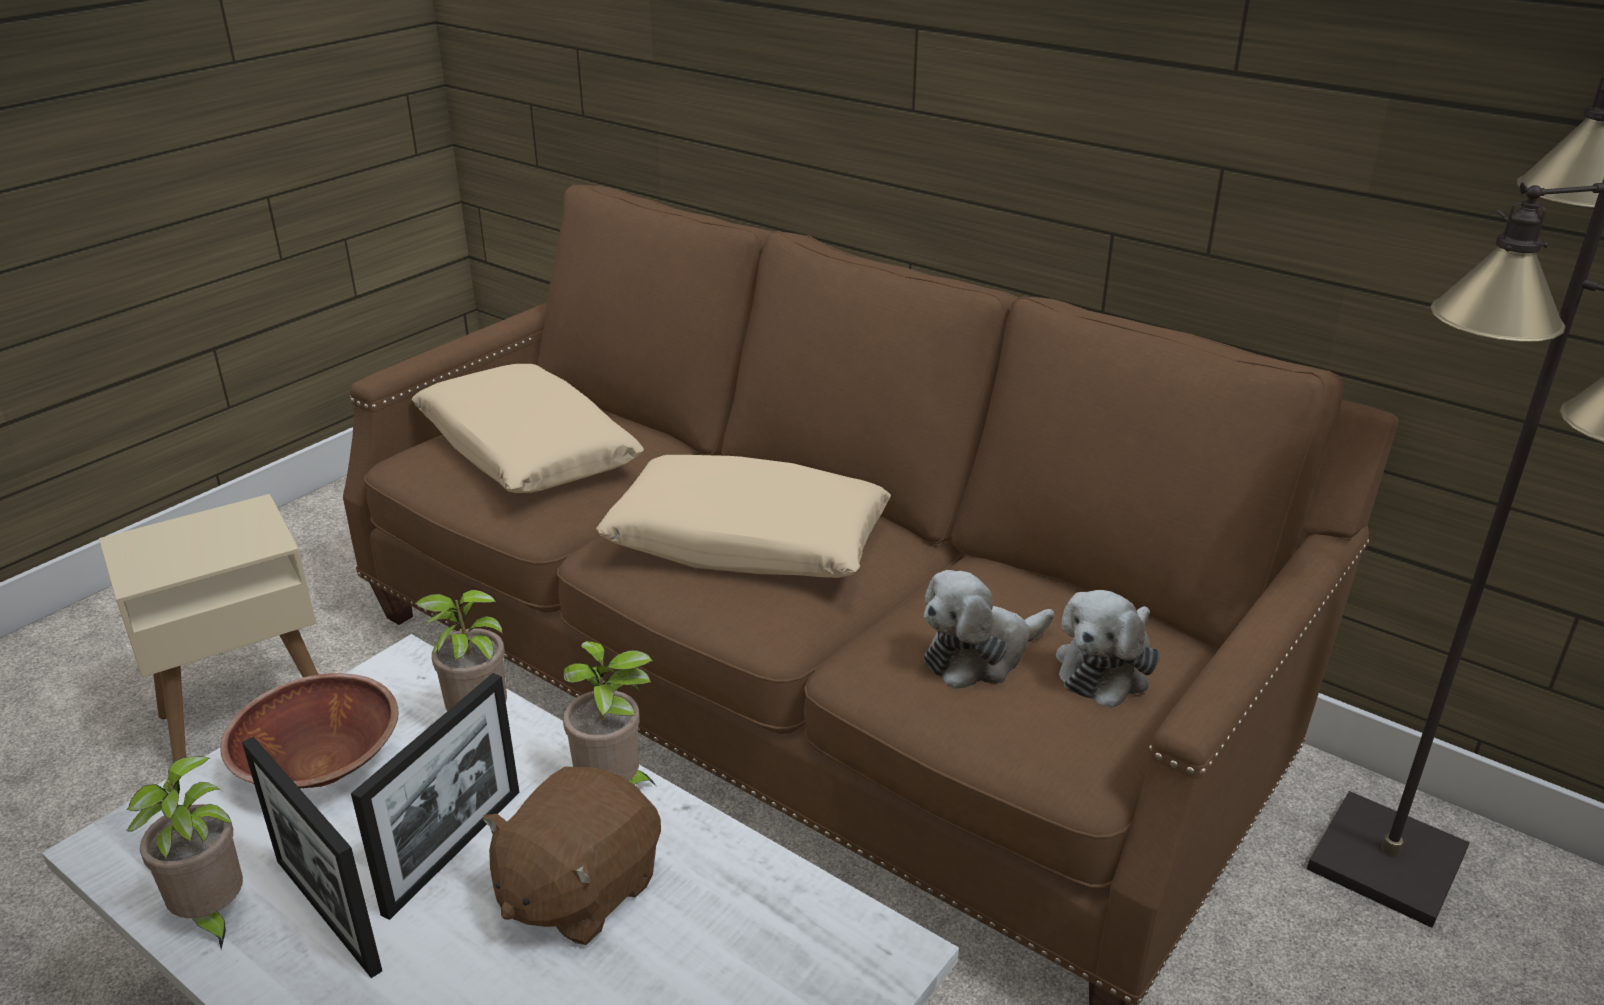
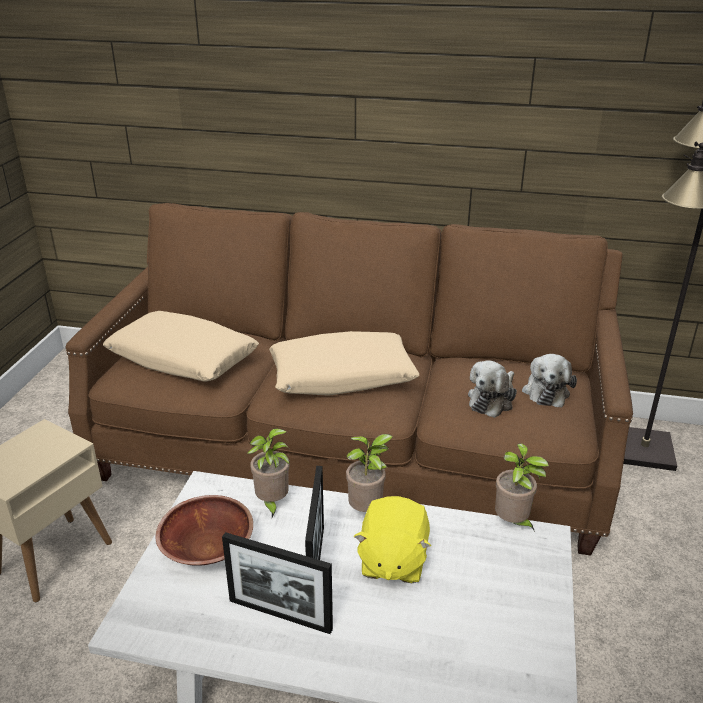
camera: 25 degrees left, 0 degrees up
(212, 917) = (220, 638): potted plant -> potted plant (513, 523)
(578, 890) = (392, 560): brown plush toy -> yellow plush toy

